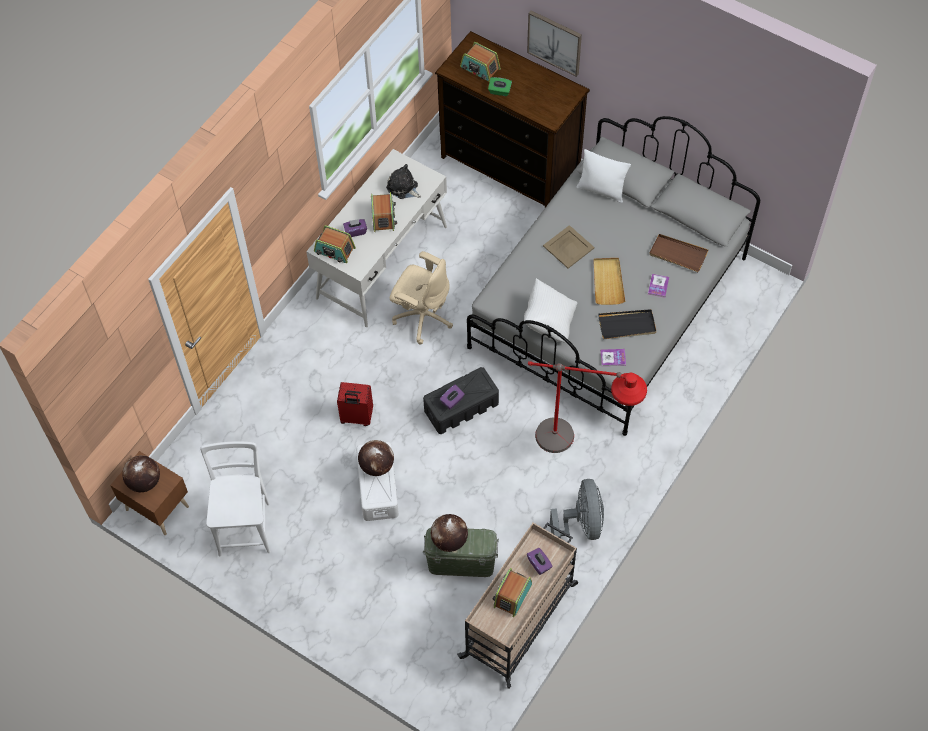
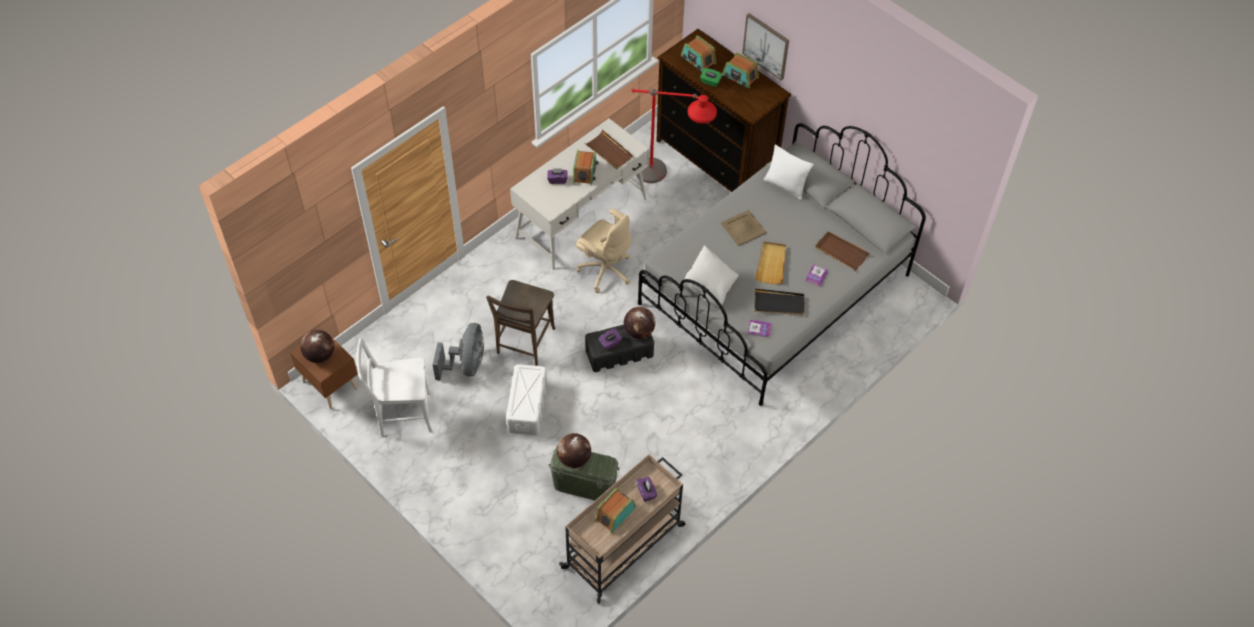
camera: 10 degrees right, 5 degrees down
(245, 525) = (402, 414): white chair -> white chair turned 105 degrees counterclockwise
(334, 250) = (535, 192): radio -> radio (740, 77)
(356, 417) = (524, 343): red suitcase -> brown chair
(376, 466) = (528, 385): globe -> globe (639, 331)
(403, 188) = (609, 151): plush toy -> brown tray
(579, 447) = (716, 407): red floor lamp -> red floor lamp (668, 182)
(581, 524) = (701, 474): grey fan -> grey fan (466, 365)

